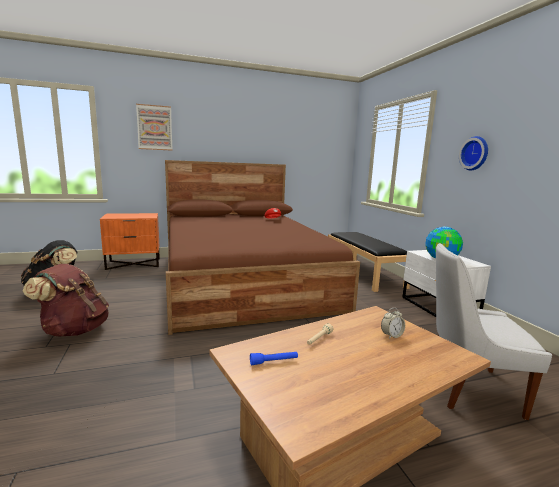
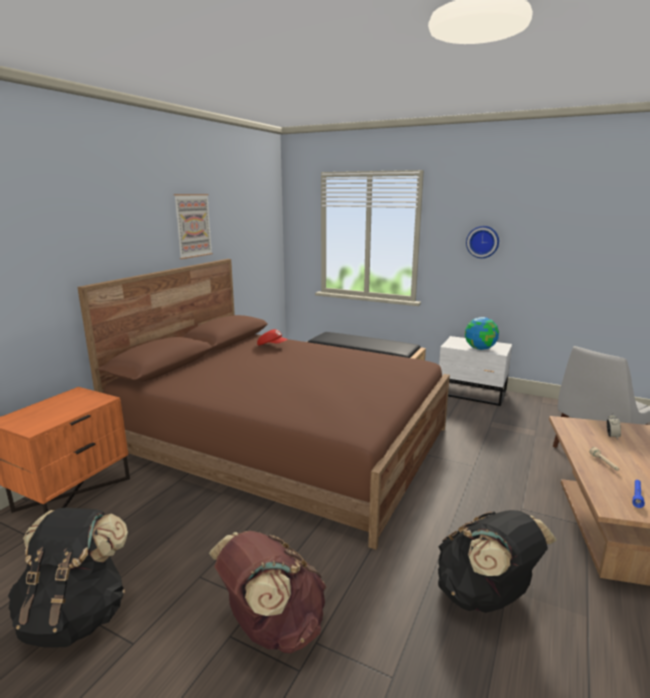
camera: 45 degrees left, 5 degrees up
(154, 127) = (47, 228): picture -> picture (193, 225)
(157, 384) = (484, 596): none -> black backpack

